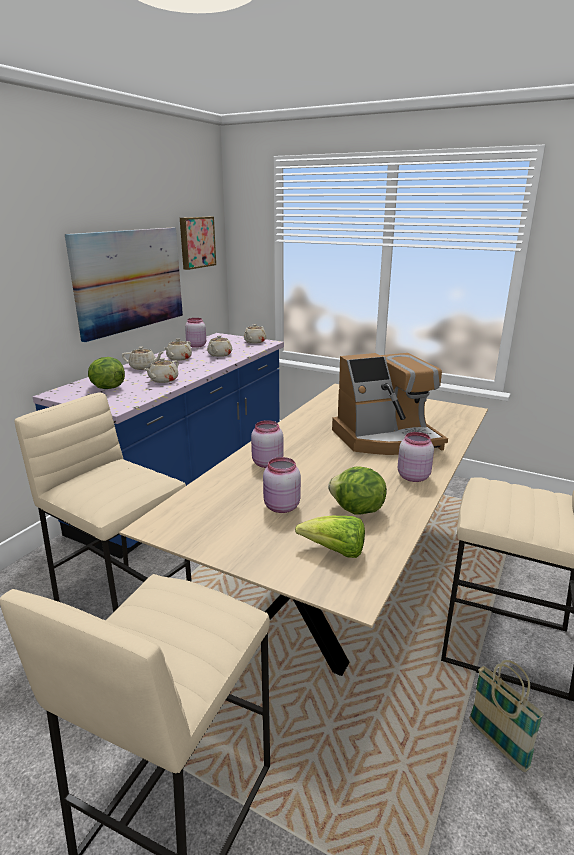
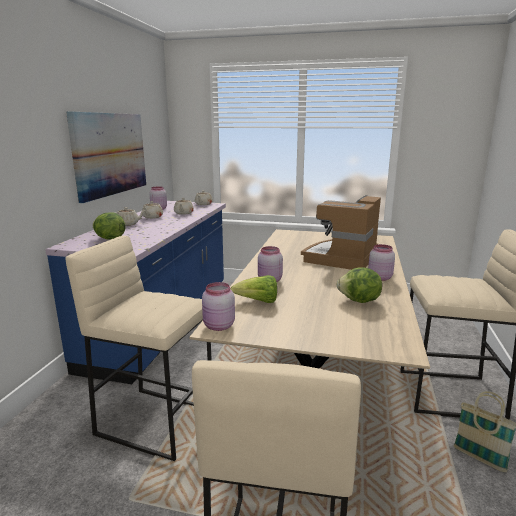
camera: 15 degrees left, 5 degrees down
(163, 380) = (153, 231): beige teapot -> none
(196, 242) = (152, 128): picture -> none
(281, 507) = (303, 305): pink jar -> pink jar (218, 326)
(335, 551) = (366, 327): lettuce -> lettuce (258, 302)
(386, 438) = (342, 258): coffee machine -> coffee machine turned 150 degrees clockwise

